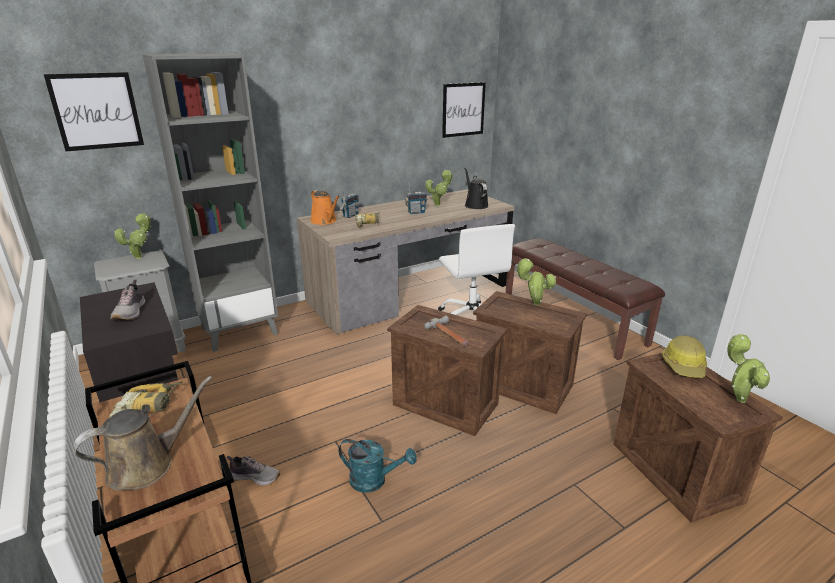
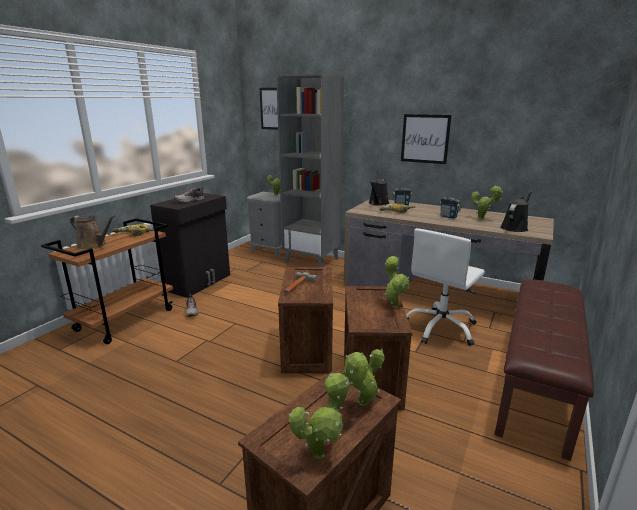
camera: 60 degrees right, 5 degrees down
(325, 221) = (378, 203): orange watering can -> black watering can
(374, 480) = (209, 347): turquoise watering can -> none
(463, 109) = (563, 132): picture -> picture (425, 138)
(684, 366) = (361, 405): hard hat -> potted plant

